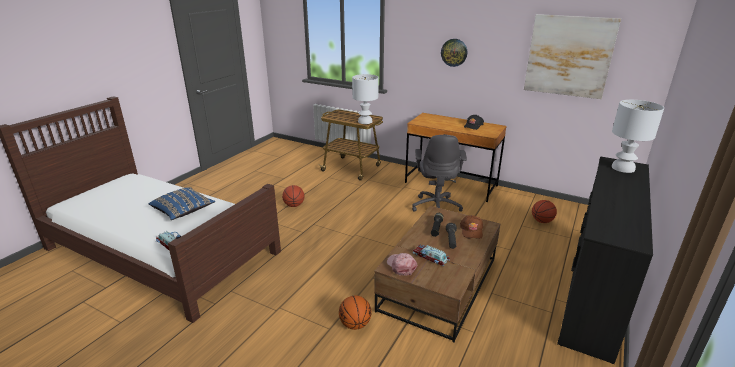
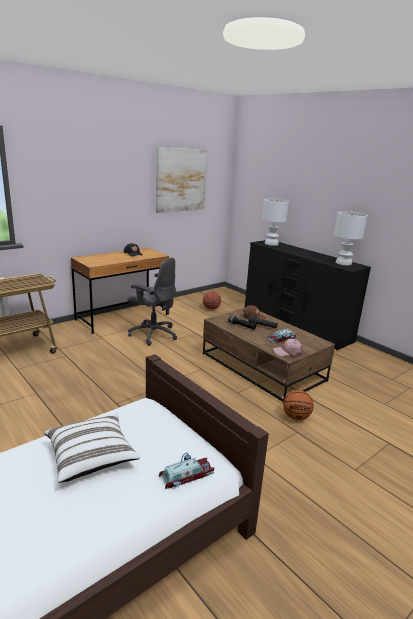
camera: 70 degrees left, 5 degrees down
(183, 211) = (91, 457): blue pillow -> white pillow
(294, 205) = (57, 407): basketball -> none
(365, 121) = (39, 282): white table lamp -> white table lamp (343, 263)
(454, 52) = (94, 187): wall clock -> none

